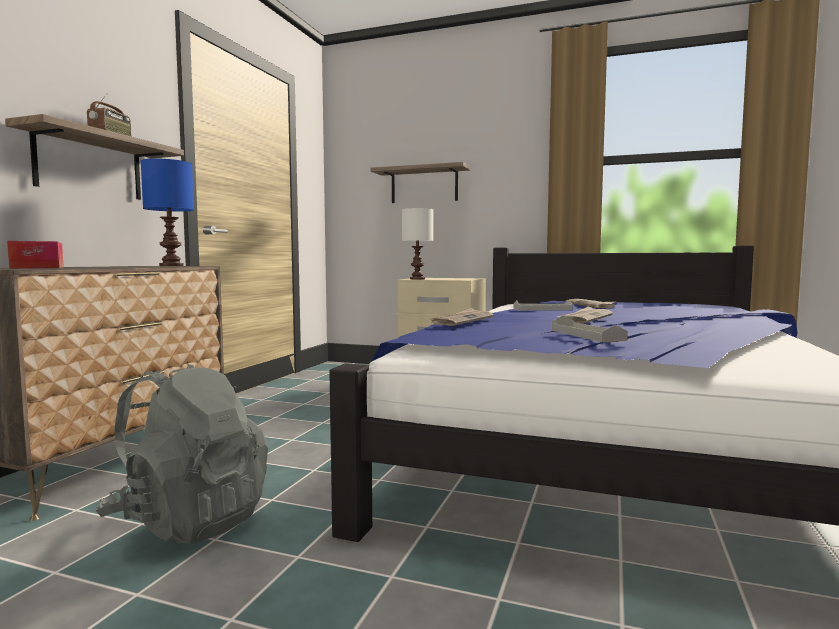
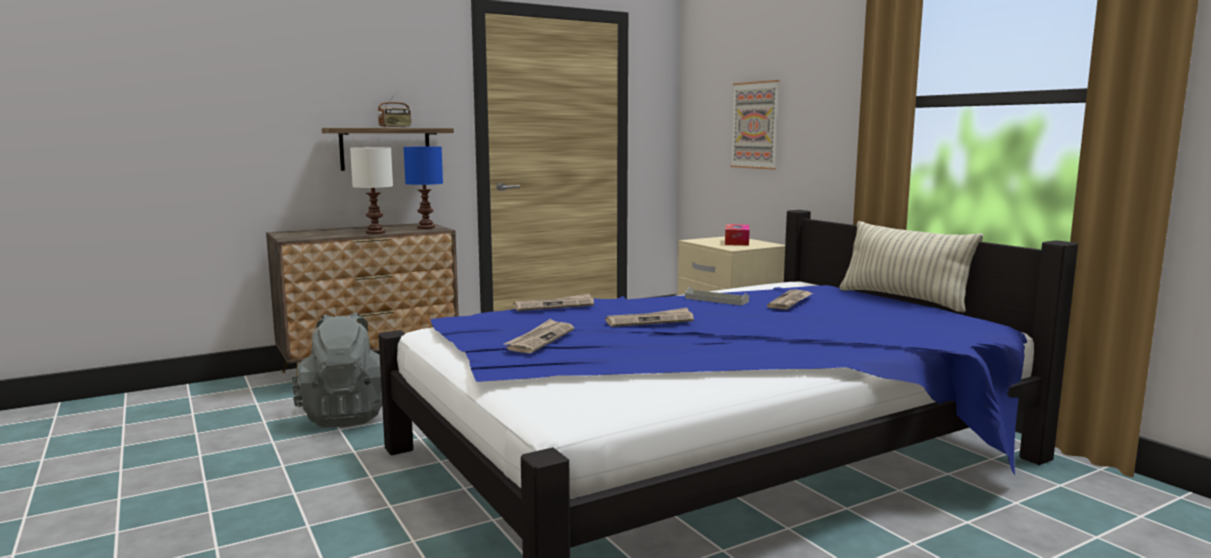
camera: 40 degrees right, 5 degrees up
(38, 267) = (317, 234): tissue box -> tissue box (736, 242)
(416, 279) = (699, 241): white table lamp -> white table lamp (374, 233)
(424, 185) = (755, 125): shelf -> picture
(586, 335) = (540, 339): grey tray -> newspaper
(626, 301) = (903, 299): none -> pillow

